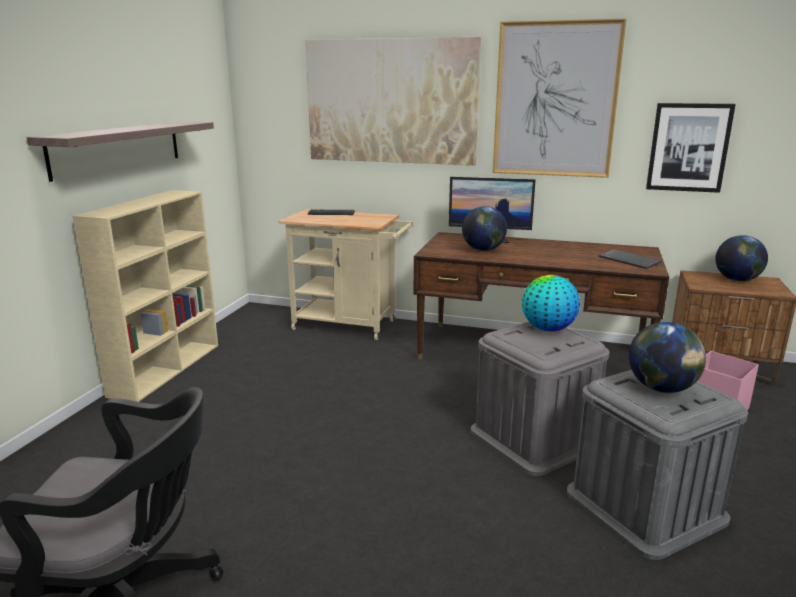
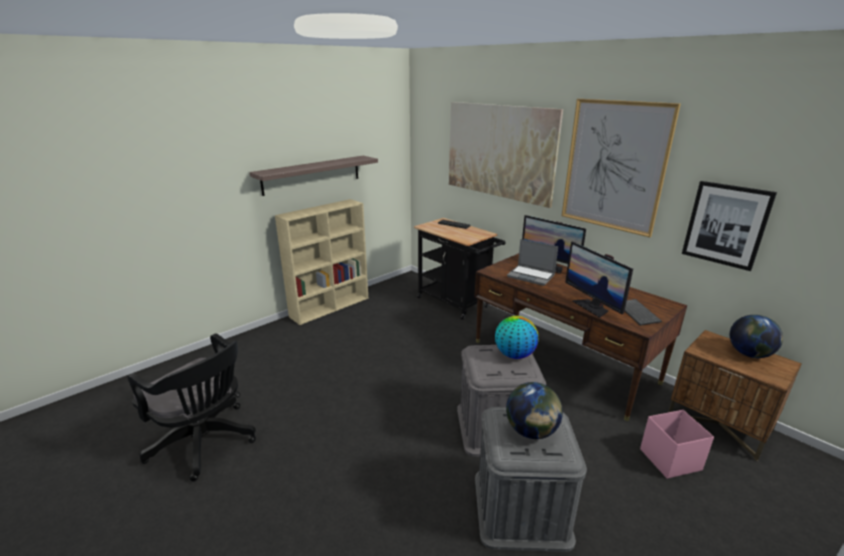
camera: 30 degrees right, 5 degrees up
(350, 325) = (456, 304): beige cart -> black cart
(483, 250) = (531, 276): globe -> laptop
(583, 263) = (592, 307): none -> monitor

